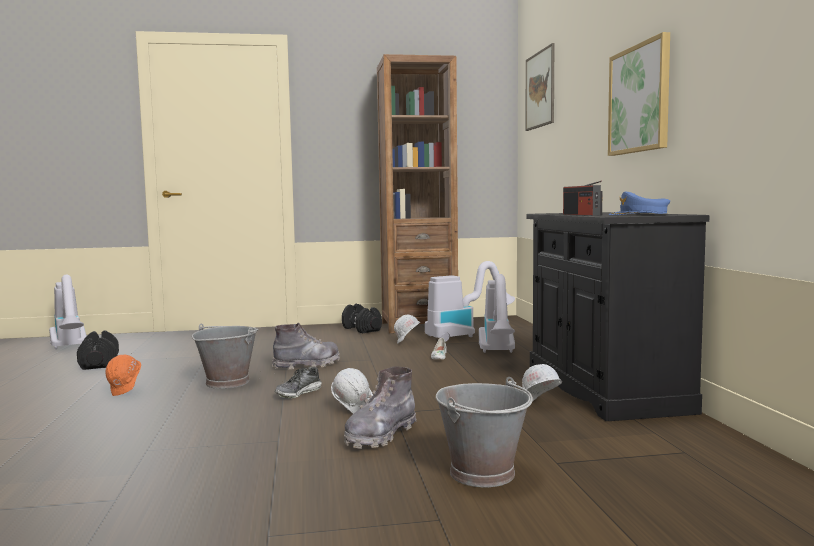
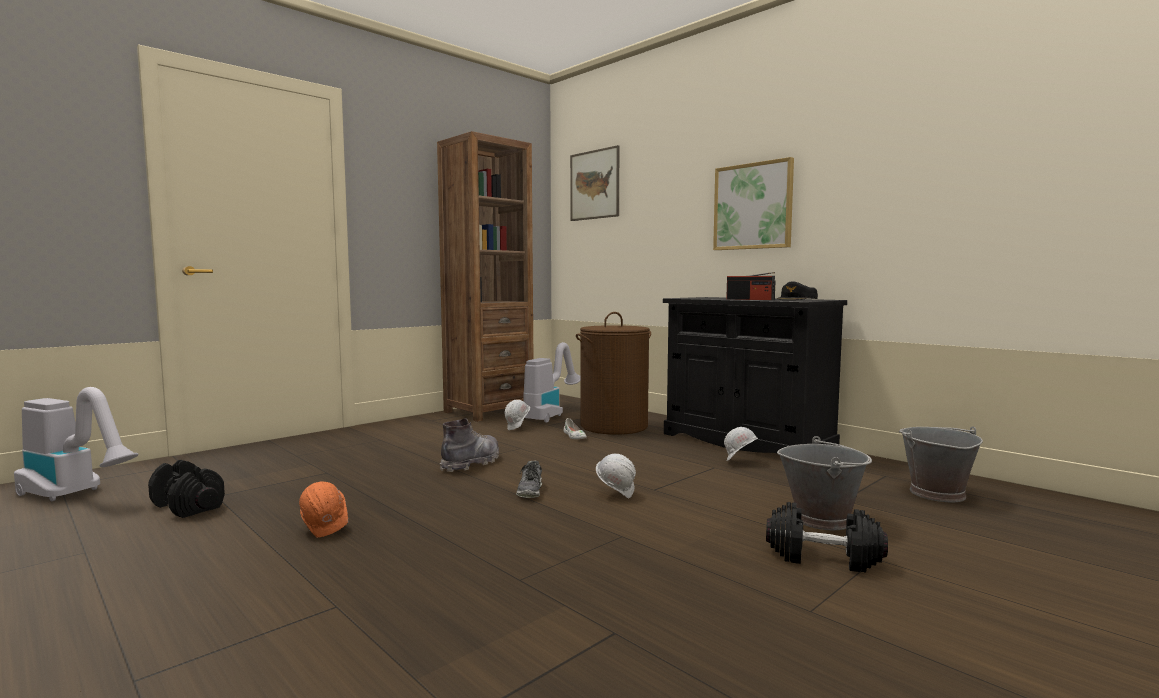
camera: 35 degrees left, 0 degrees up
(227, 382) = (427, 495): grey bucket -> grey bucket (936, 493)
(362, 329) = (439, 421): black dumbbell -> black dumbbell (824, 557)
(380, 435) = (691, 510): grey boot -> none
(498, 353) = (614, 426): vacuum cleaner -> brown laundry basket
(639, 214) = (797, 299): blue cap -> black cap

